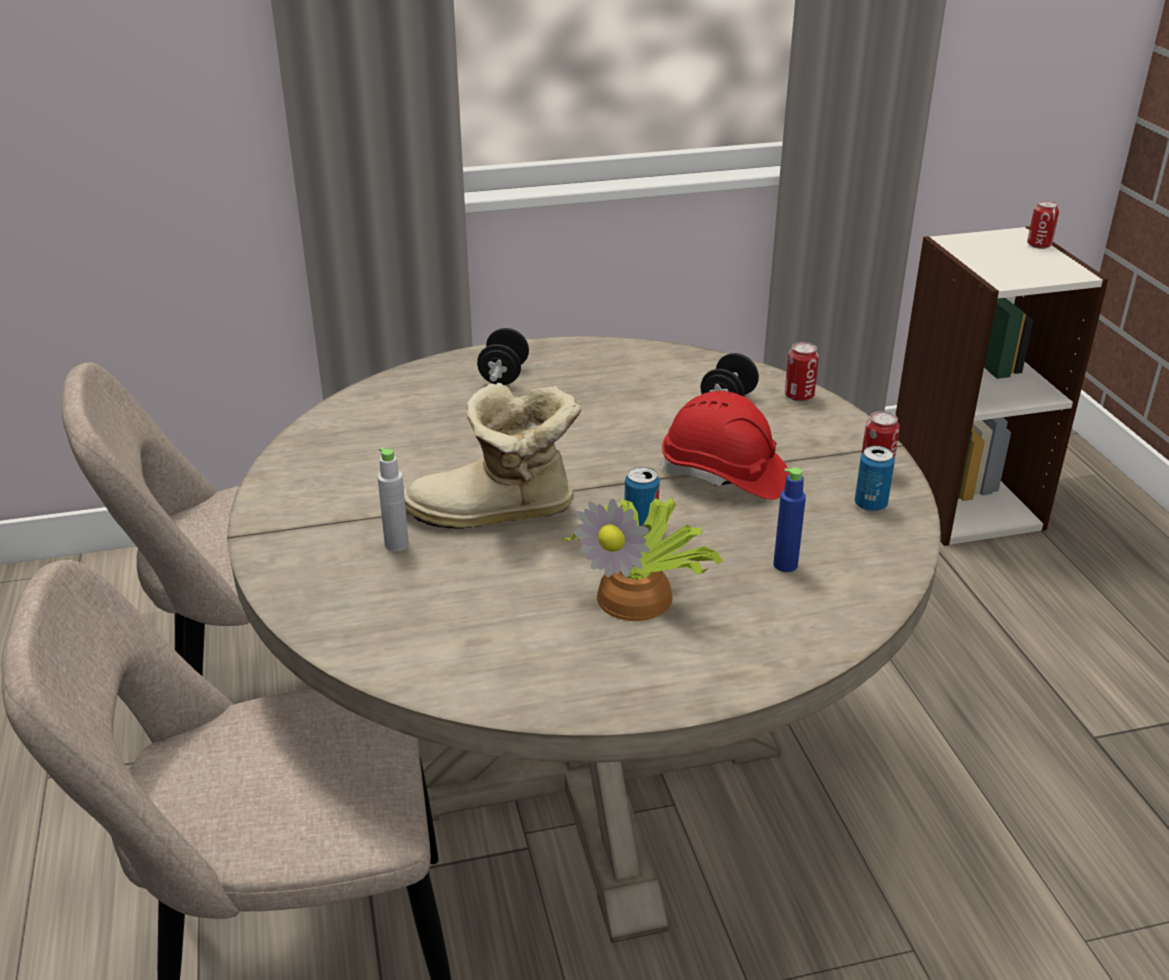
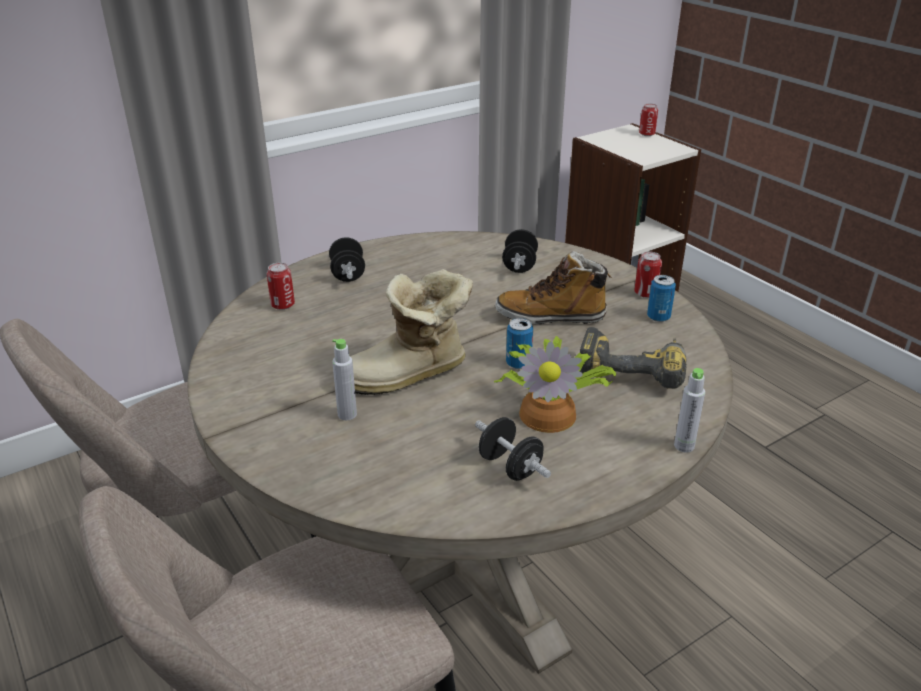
camera: 20 degrees left, 0 degrees up
(545, 648) = (510, 466): none -> black dumbbell
(724, 476) = (551, 316): red hard hat -> boot
(783, 676) = (684, 446): none -> grey bottle
(785, 565) = (632, 369): blue bottle -> power drill
(799, 396) = (563, 253): can -> can (283, 305)

